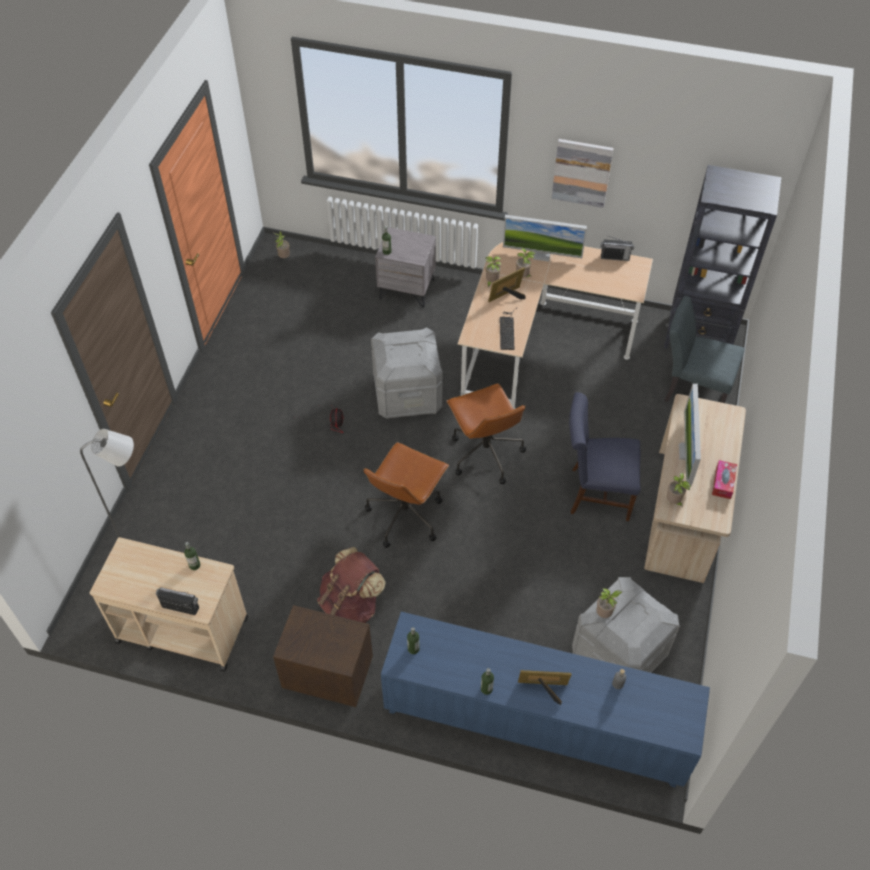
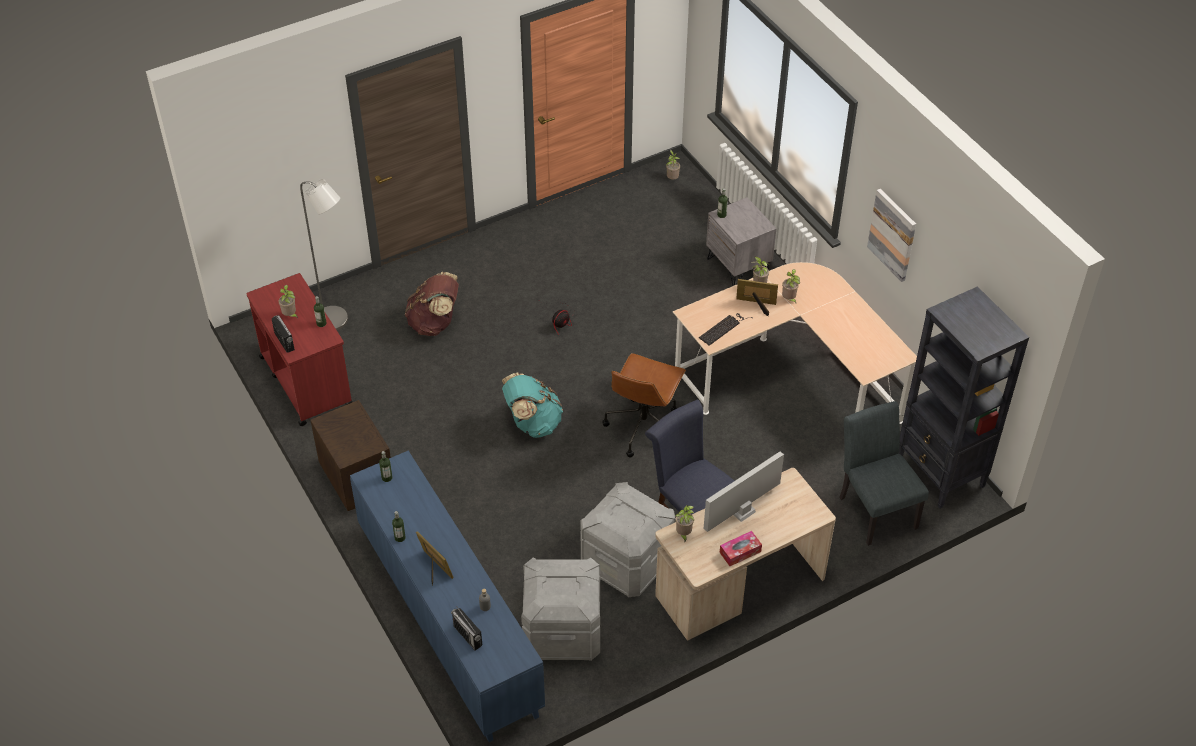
camera: 45 degrees right, 5 degrees down
(181, 629) = (305, 380): beige cart -> red cart
(351, 604) = (425, 450): brown backpack -> brown backpack (435, 323)
(405, 515) = (532, 423): brown office chair -> turquoise backpack
(408, 394) = (639, 343): grey storage box -> grey storage box (627, 562)
(541, 255) = (827, 294): monitor -> none
(604, 614) = (545, 568): potted plant -> potted plant (290, 315)
(615, 257) = (887, 336): radio -> radio (468, 636)

